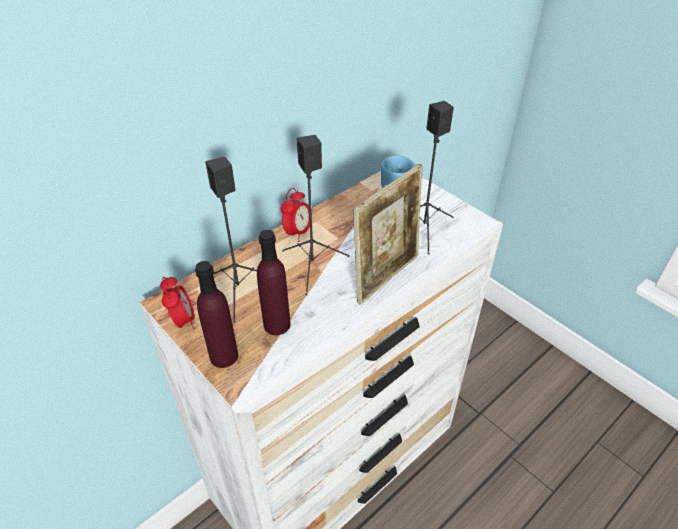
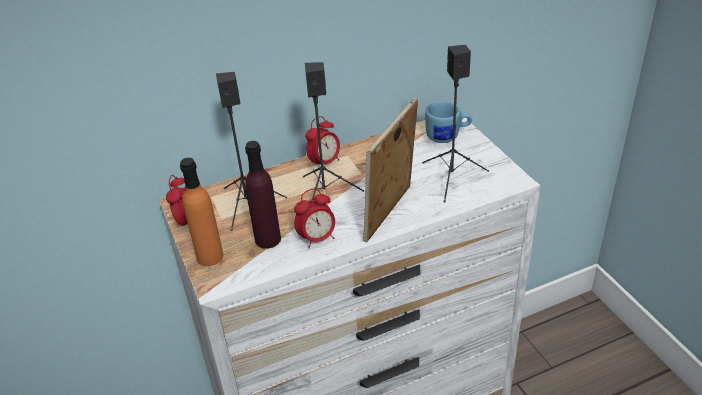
camera: 20 degrees right, 5 degrees down
(224, 356) = (210, 256): purple bottle -> orange bottle
(326, 314) = (317, 239): none -> alarm clock
(386, 276) = (391, 215): picture frame -> picture frame turned 150 degrees clockwise

